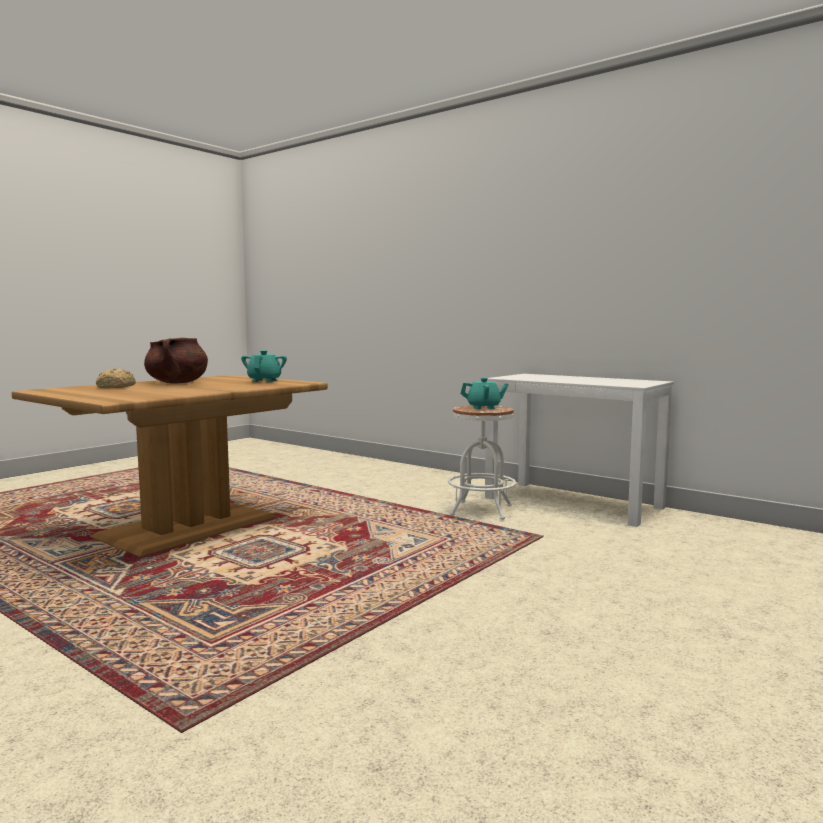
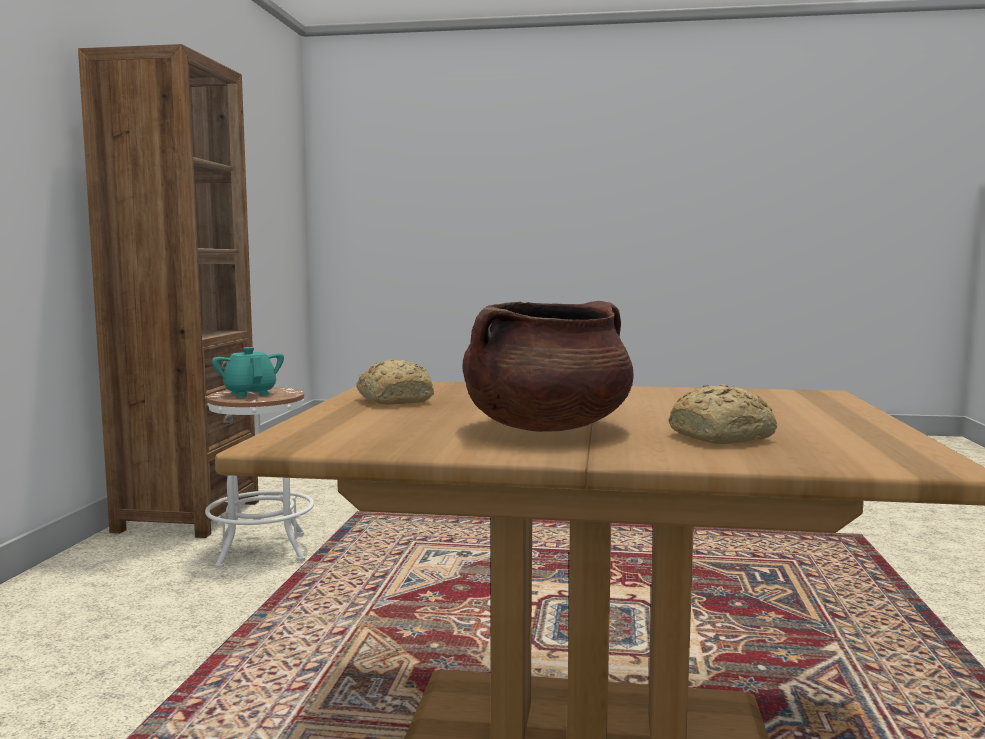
camera: 120 degrees left, 0 degrees up
(264, 381) = (396, 400): turquoise teapot -> bread
(573, 502) = (188, 516): white desk -> brown bookcase

